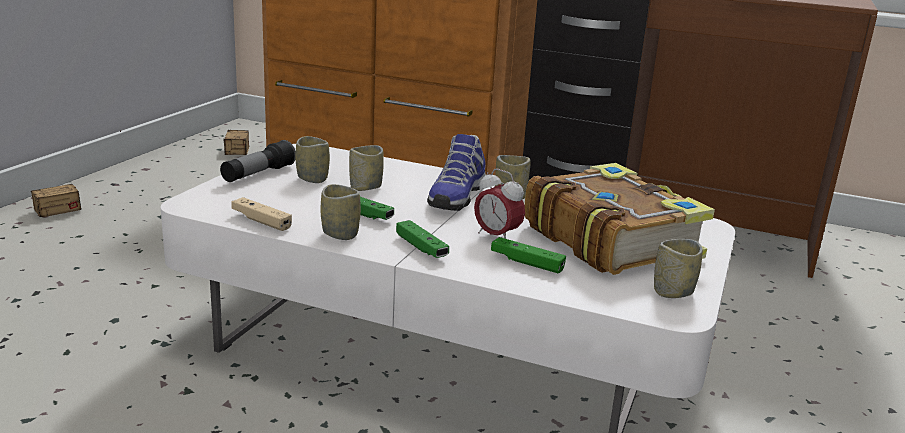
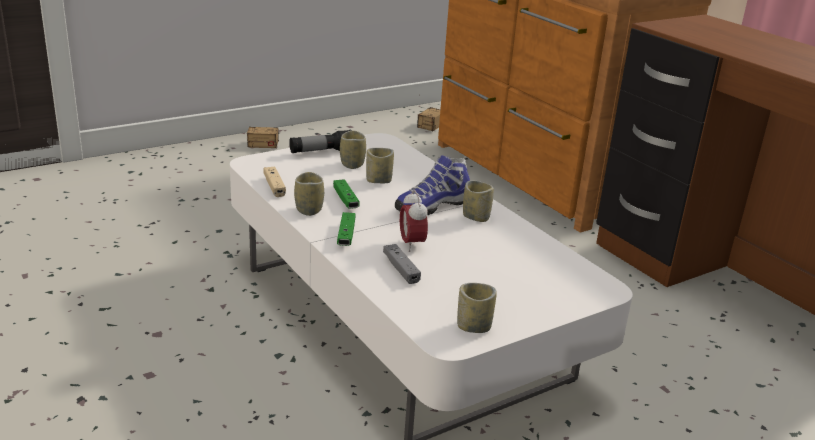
camera: 35 degrees right, 5 degrees up
(527, 263) = (401, 269): green game controller -> grey game controller
(610, 240) = (496, 274): book -> none

